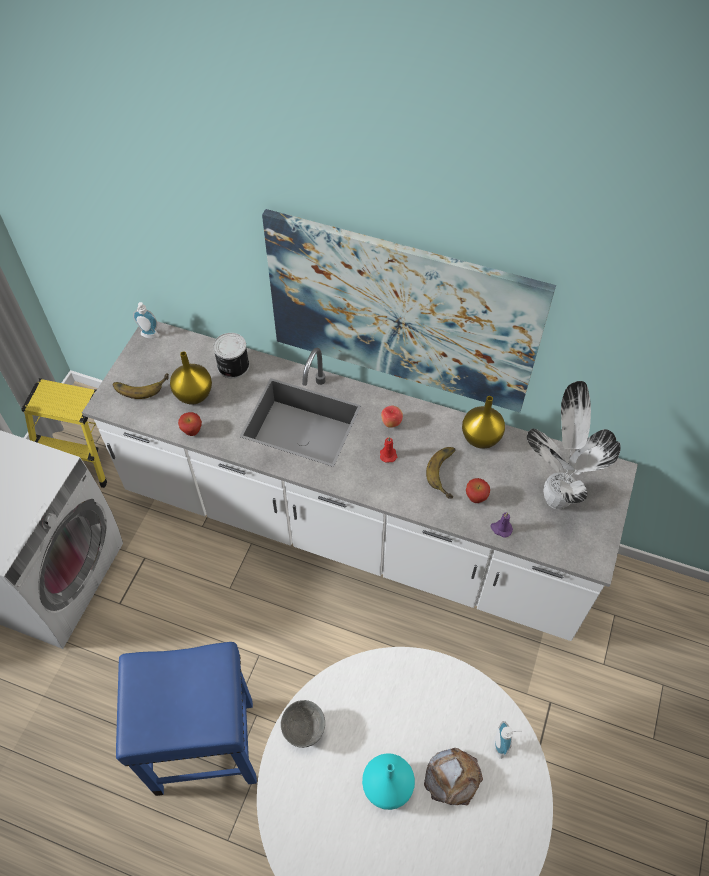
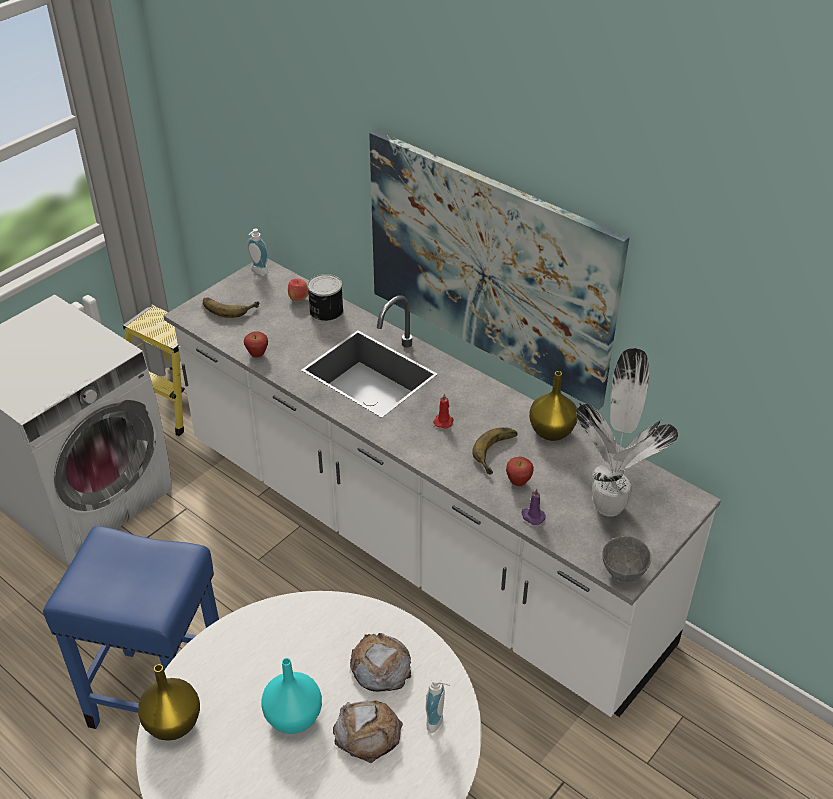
camera: 20 degrees right, 15 degrees down
(193, 394) = (275, 325): yellow vase -> yellow vase (173, 723)
(305, 729) = (235, 640): grey bowl -> grey bowl (624, 573)
(391, 423) = (461, 396): apple -> apple (298, 299)
(435, 711) = (380, 666): none -> bread

